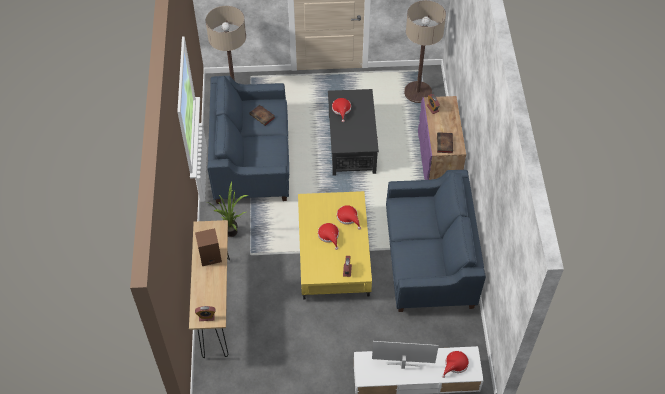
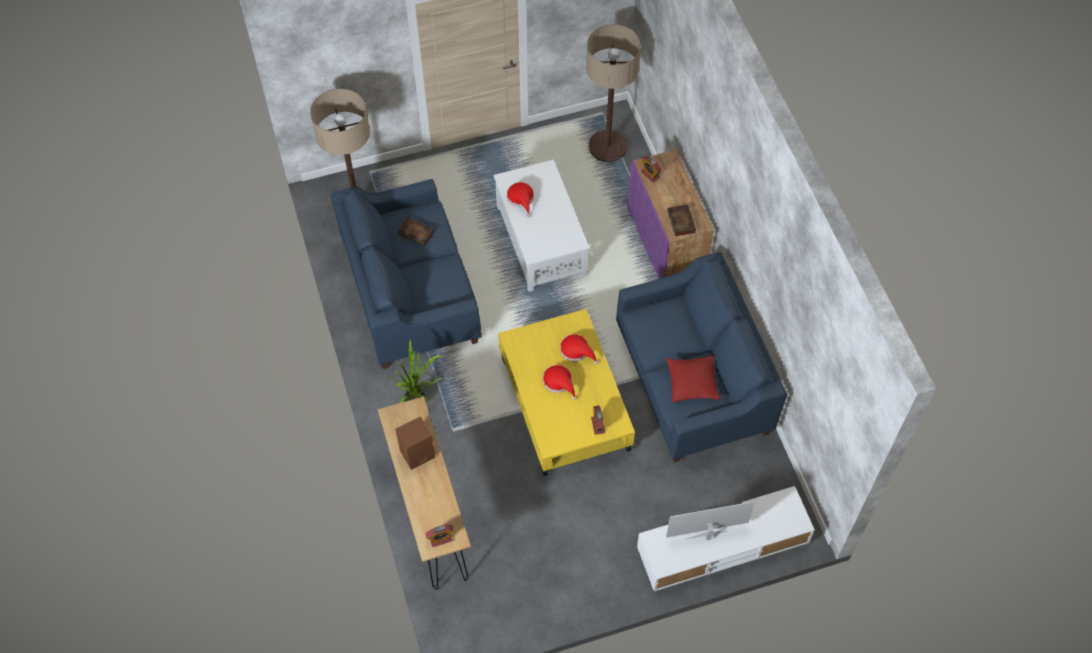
camera: 15 degrees left, 5 degrees up
(352, 143) = (541, 240): black coffee table -> white coffee table
(422, 256) = (692, 382): none -> red pillow
(455, 364) = (773, 517): red hat -> none

